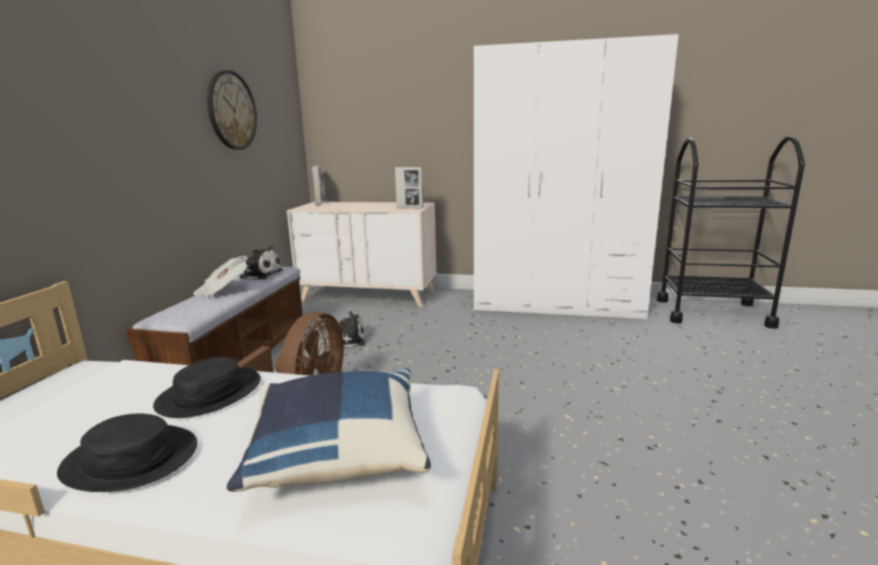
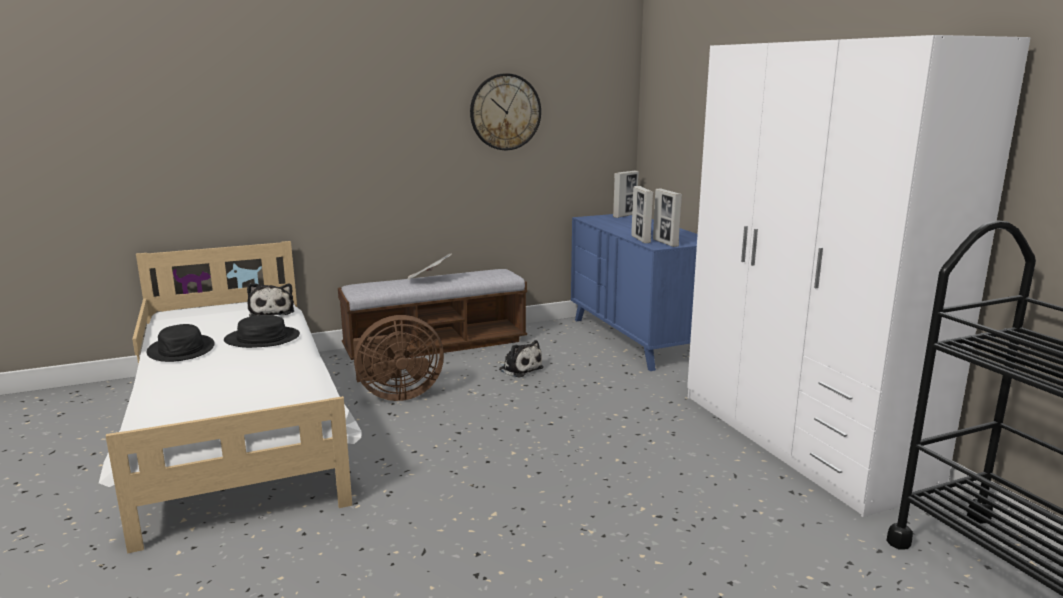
camera: 55 degrees right, 0 degrees up
(259, 274) = (479, 276): plush toy -> plush toy (272, 312)
(337, 453) = (212, 391): blue pillow -> none
(369, 295) = (637, 339): beige dresser -> blue dresser
(389, 209) = (640, 239): none -> picture frame

